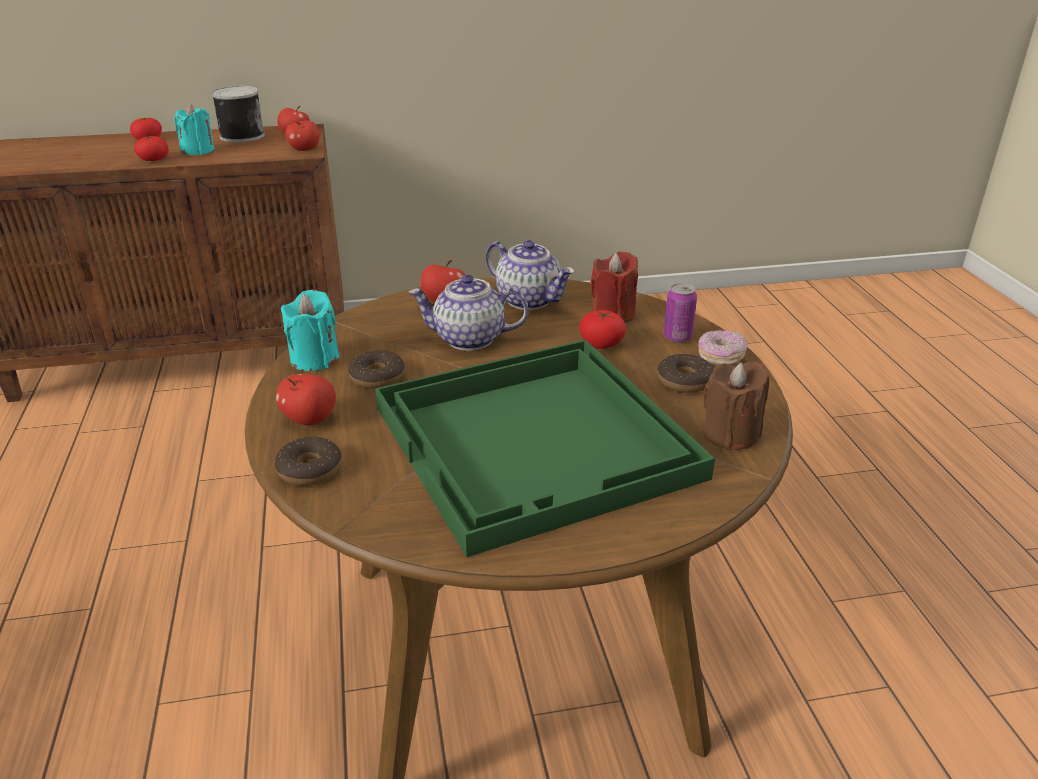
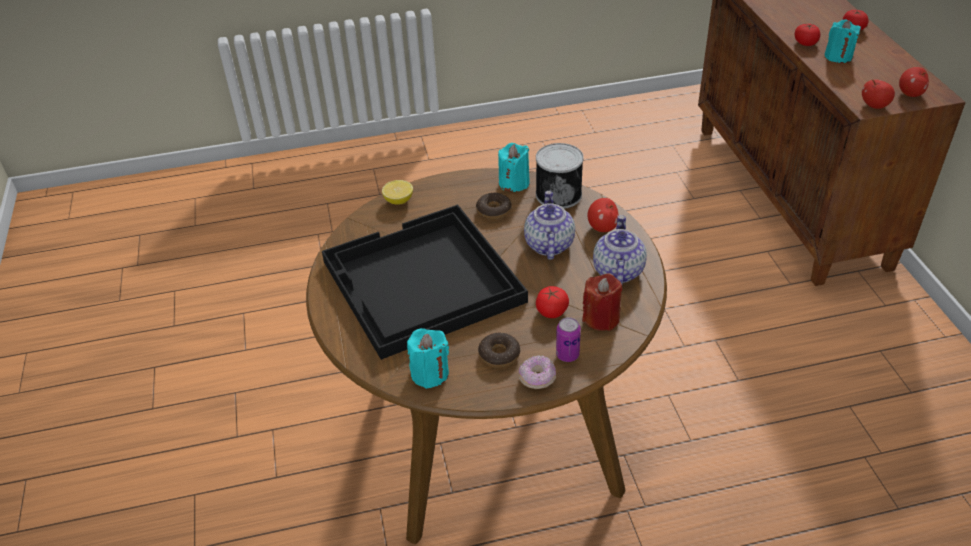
camera: 90 degrees right, 10 degrees up
(241, 136) = (893, 67): can -> can (558, 194)
(309, 469) = (398, 201): donut -> lemon
(310, 419) = (446, 193): apple -> none
(529, 300) = (617, 271): teapot -> teapot turned 150 degrees clockwise
(538, 442) = (422, 283): green tray -> black tray
(730, 434) = (430, 373): brown candle -> turquoise candle

